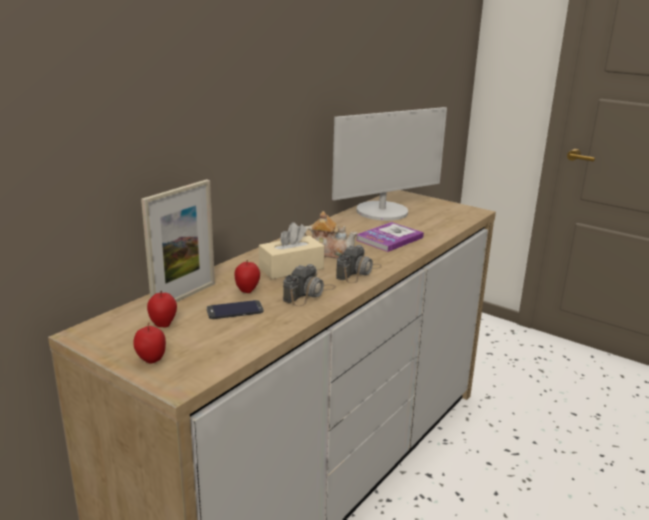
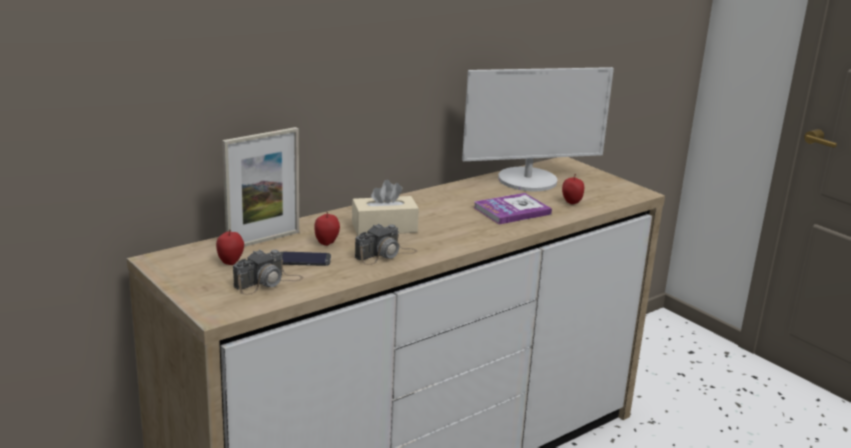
camera: 15 degrees right, 0 degrees up
(151, 360) = (203, 291): apple -> apple (571, 203)
(330, 252) = (435, 217): teapot -> none
(359, 272) = (452, 240): camera -> camera (268, 282)

